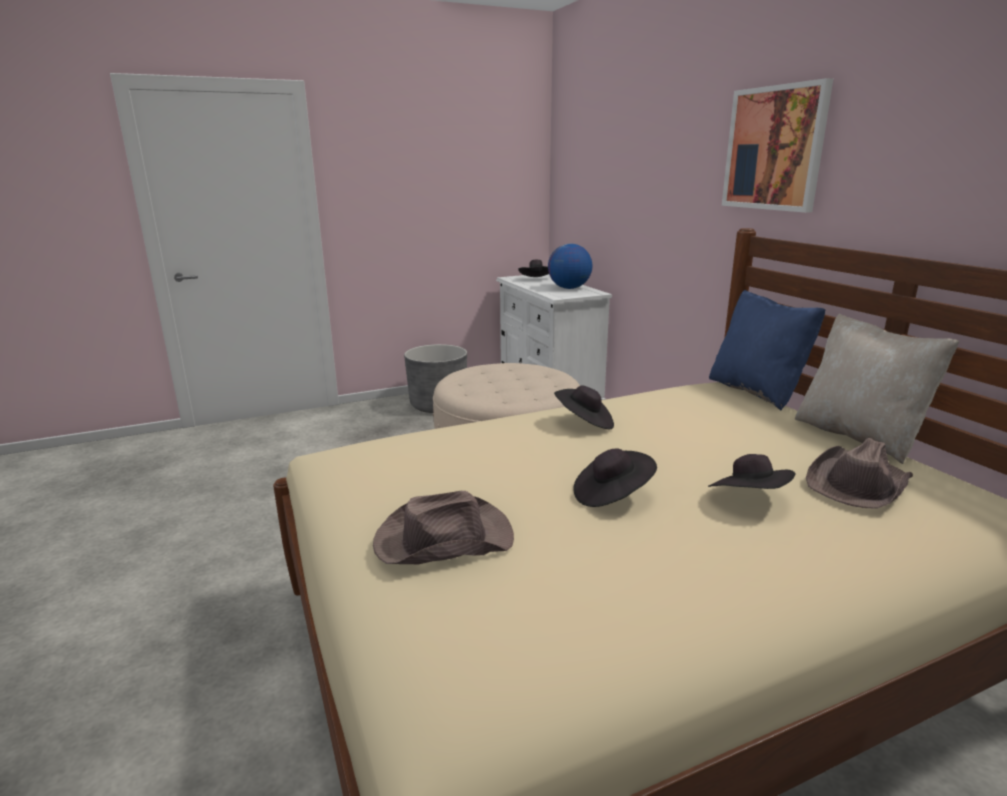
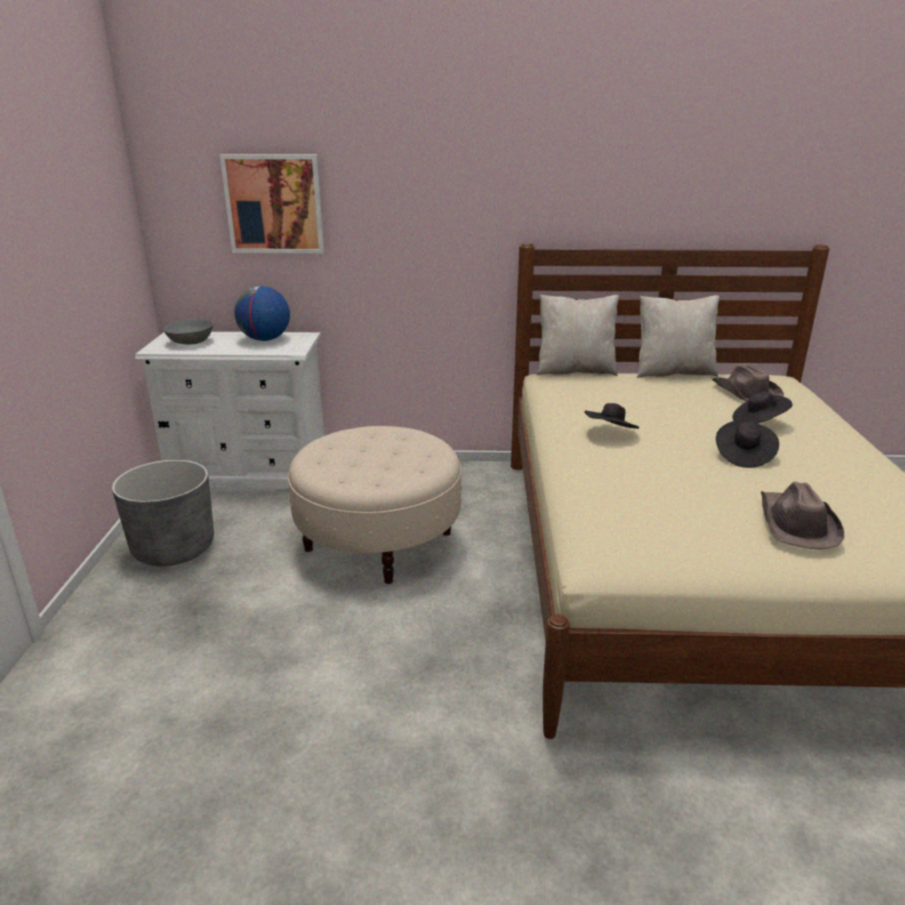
camera: 65 degrees left, 5 degrees up
(535, 279) = (191, 342): black hat -> grey bowl
(757, 391) = (575, 371): blue pillow -> beige pillow
(774, 148) = (533, 175): picture -> picture (274, 204)

